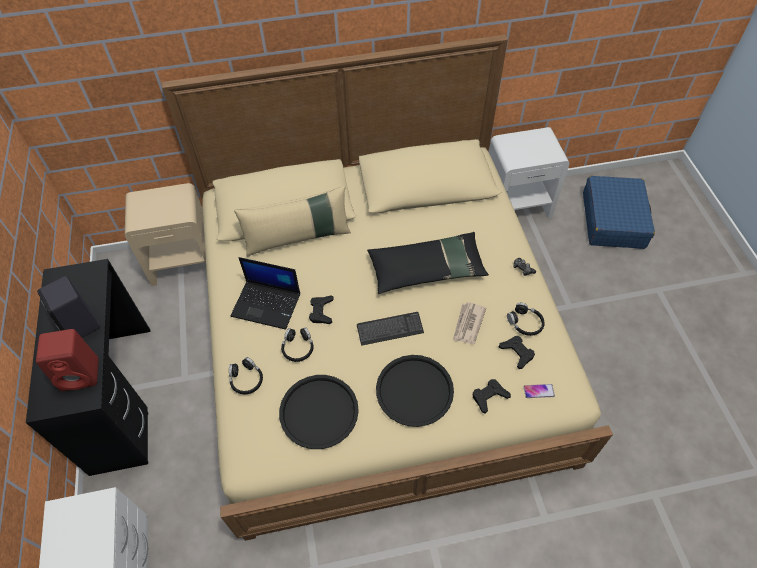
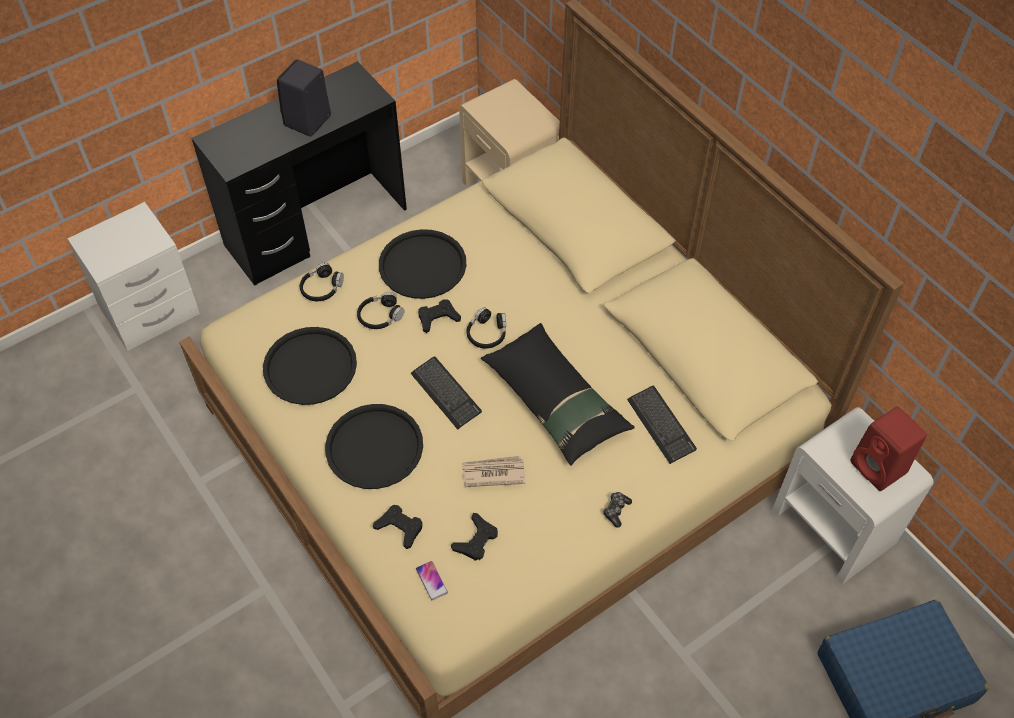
camera: 65 degrees right, 0 degrees up
(82, 374) = (255, 150): red speaker -> red speaker (880, 468)
(267, 304) = (422, 265): laptop -> black tray
(298, 237) = (531, 254): beige pillow -> none
(471, 223) = (661, 425): none -> keyboard
(525, 323) = (527, 537): black headphones -> black headphones (487, 333)

